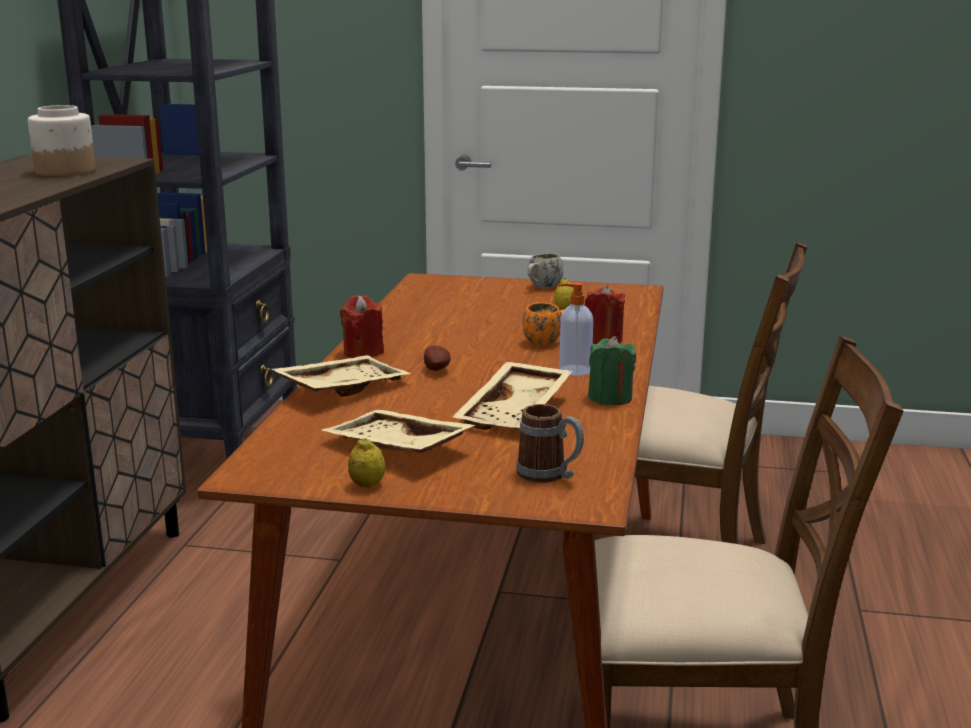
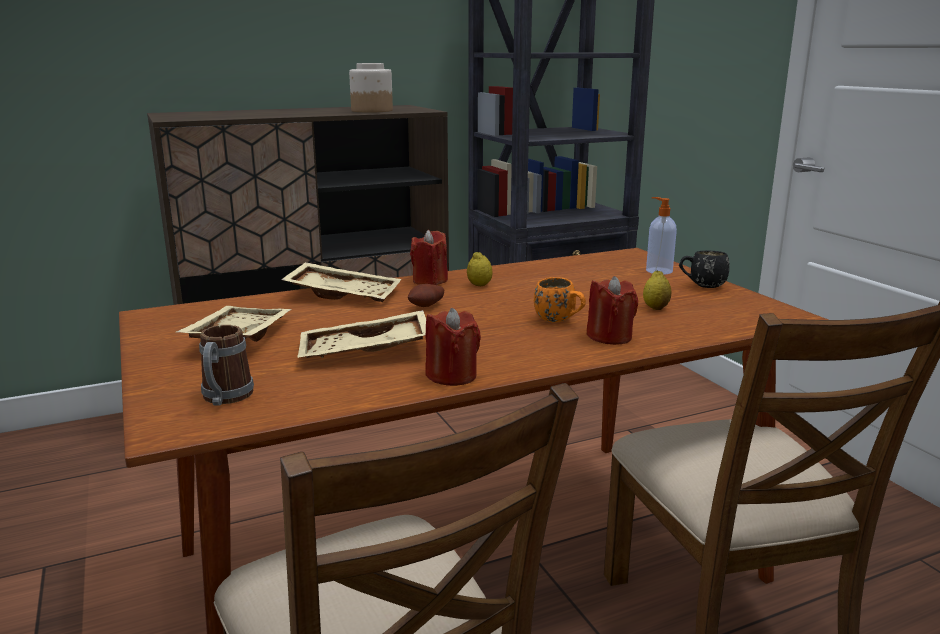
camera: 55 degrees right, 0 degrees up
(367, 485) = (156, 347): lemon -> lemon (479, 285)
(542, 288) = (701, 286): white mug -> black mug
(574, 370) = (502, 346): soap dispenser -> soap dispenser (658, 271)
(610, 398) = (452, 376): green candle -> red candle

